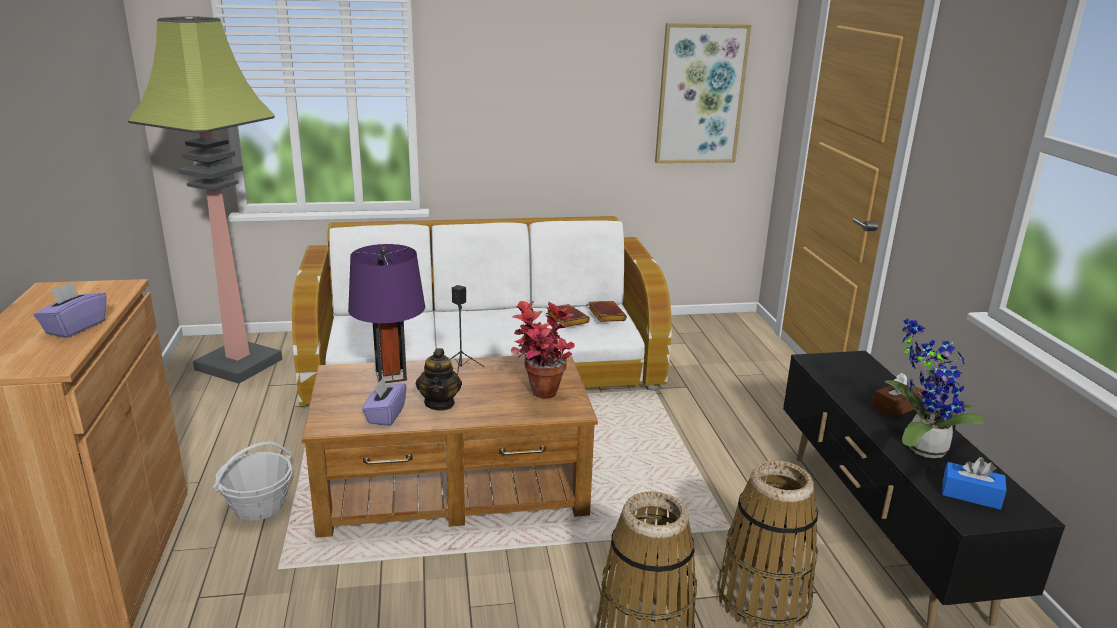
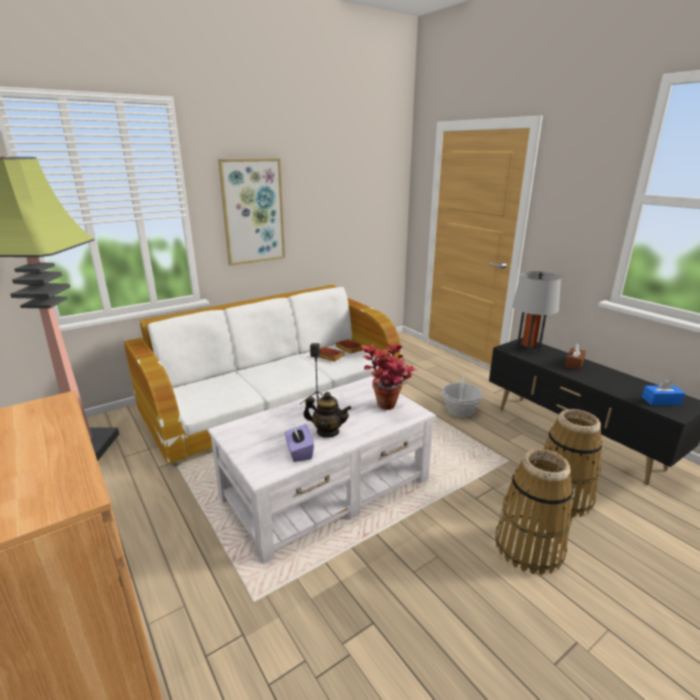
camera: 25 degrees left, 0 degrees up
(75, 327) = (55, 453): purple tissue box -> none
(258, 506) = (194, 556): basket -> basket (460, 410)
(391, 375) = (272, 421): purple table lamp -> none
(440, 403) = (327, 432): teapot -> teapot turned 45 degrees counterclockwise
(454, 485) = (327, 488): brown coffee table -> white coffee table
(700, 94) = (366, 201): picture -> picture (253, 211)
(848, 368) = (528, 348): none -> grey table lamp
(920, 447) = (610, 382): potted plant -> none

